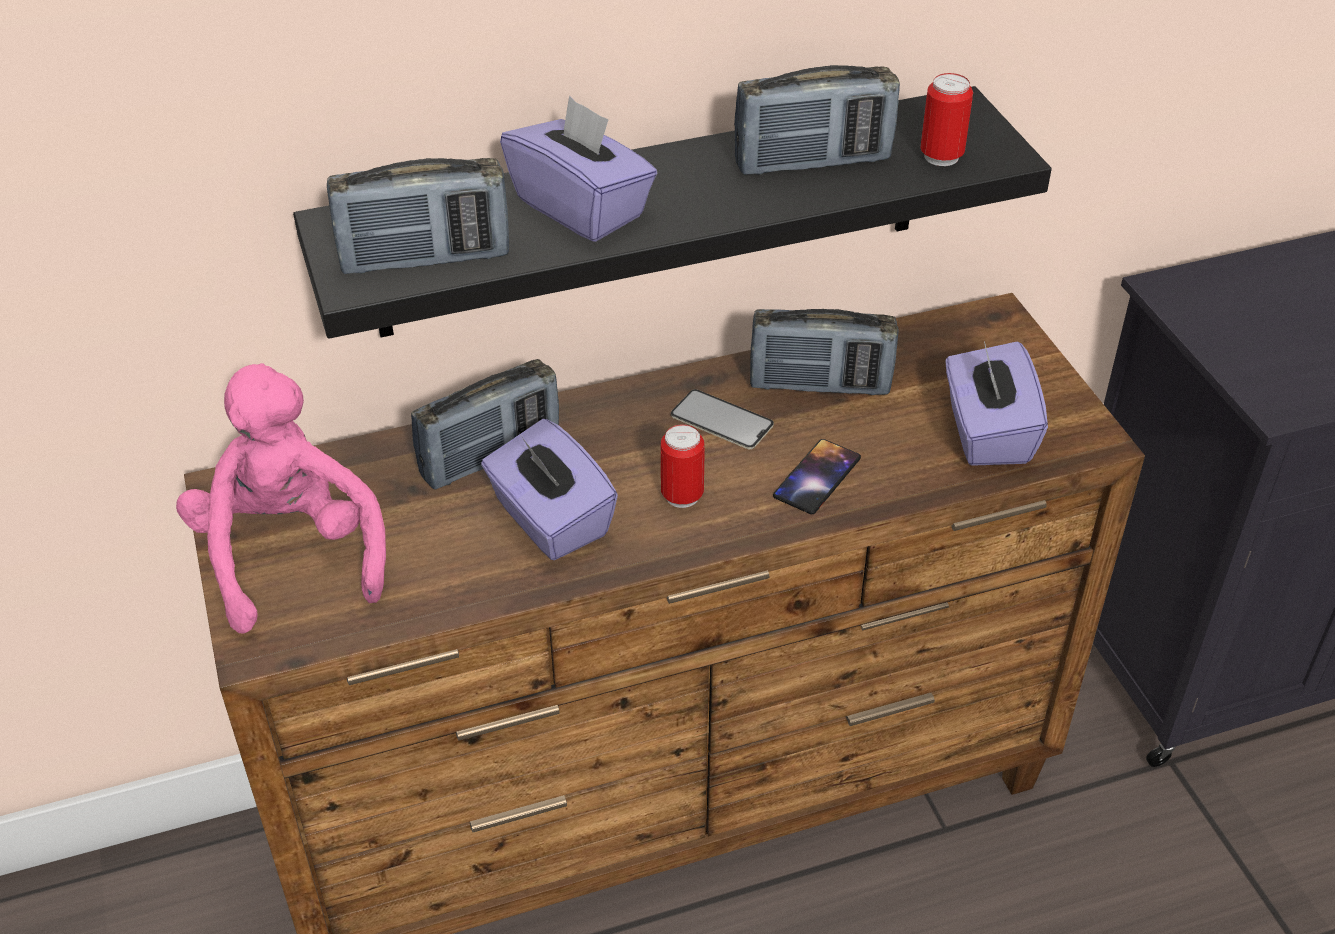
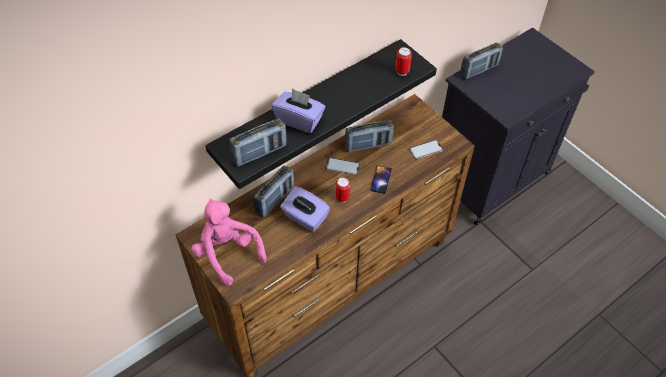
camera: 20 degrees left, 10 degrees up
(812, 162) = (363, 83): radio -> radio (479, 70)
(987, 433) = (426, 149): purple tissue box -> phone

